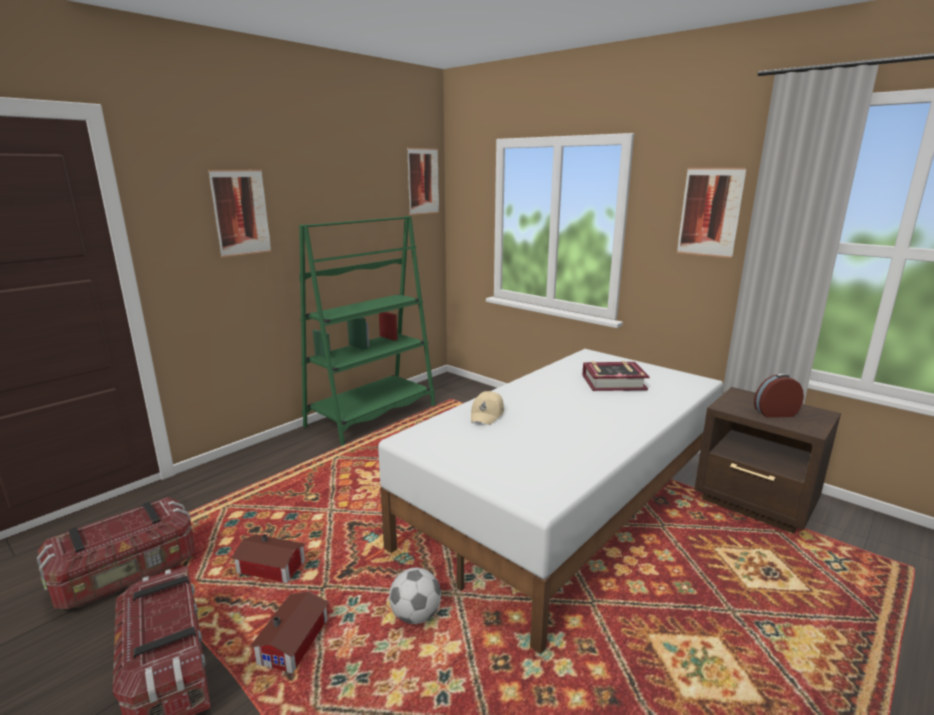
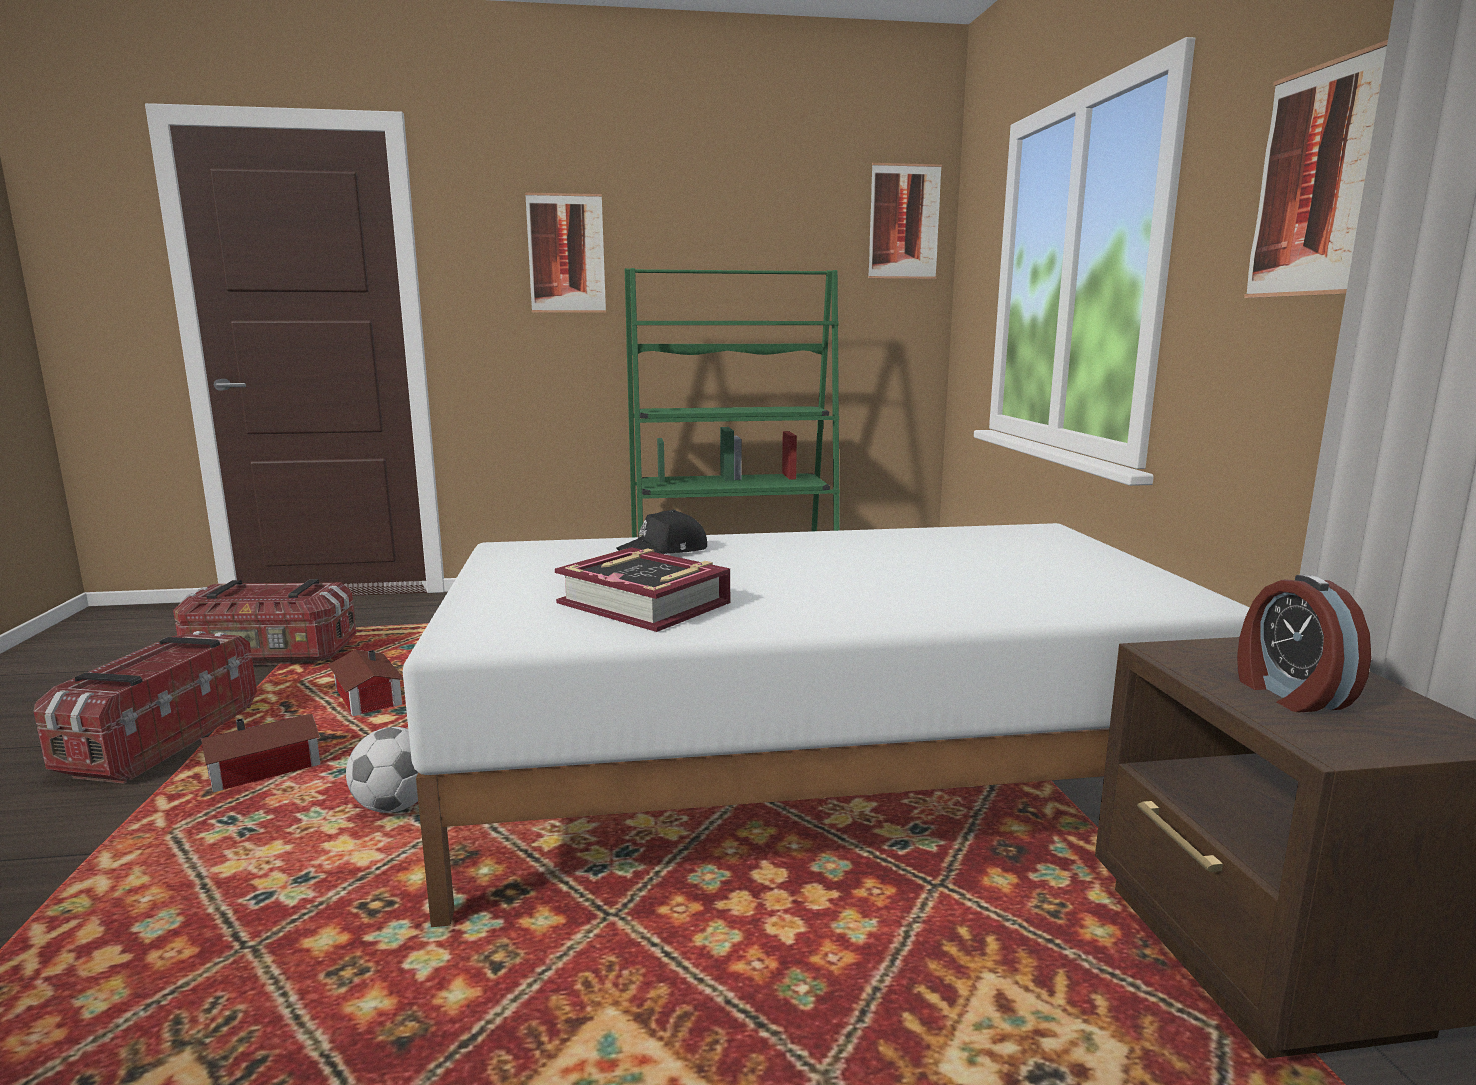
camera: 40 degrees right, 5 degrees down
(487, 414) = (665, 551): beige cap -> black cap
(613, 382) = (983, 565): book -> book (644, 603)
(774, 413) = (1289, 694): alarm clock -> alarm clock turned 135 degrees counterclockwise

